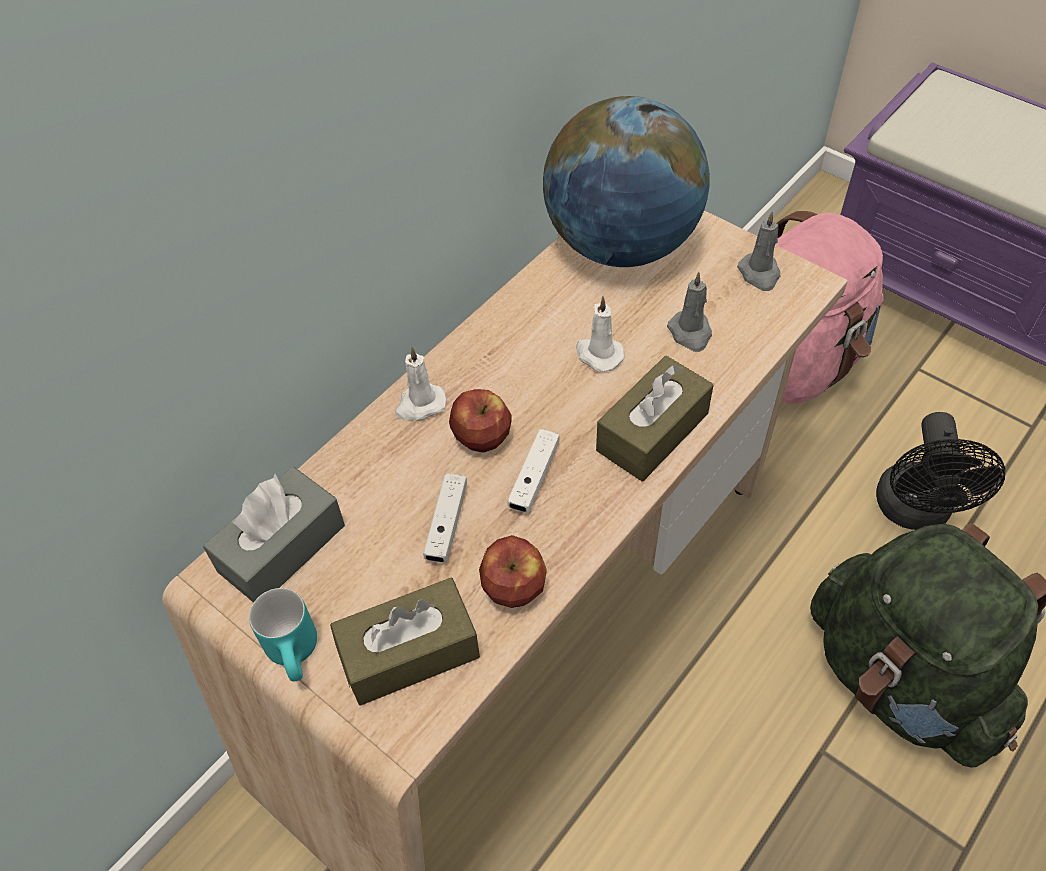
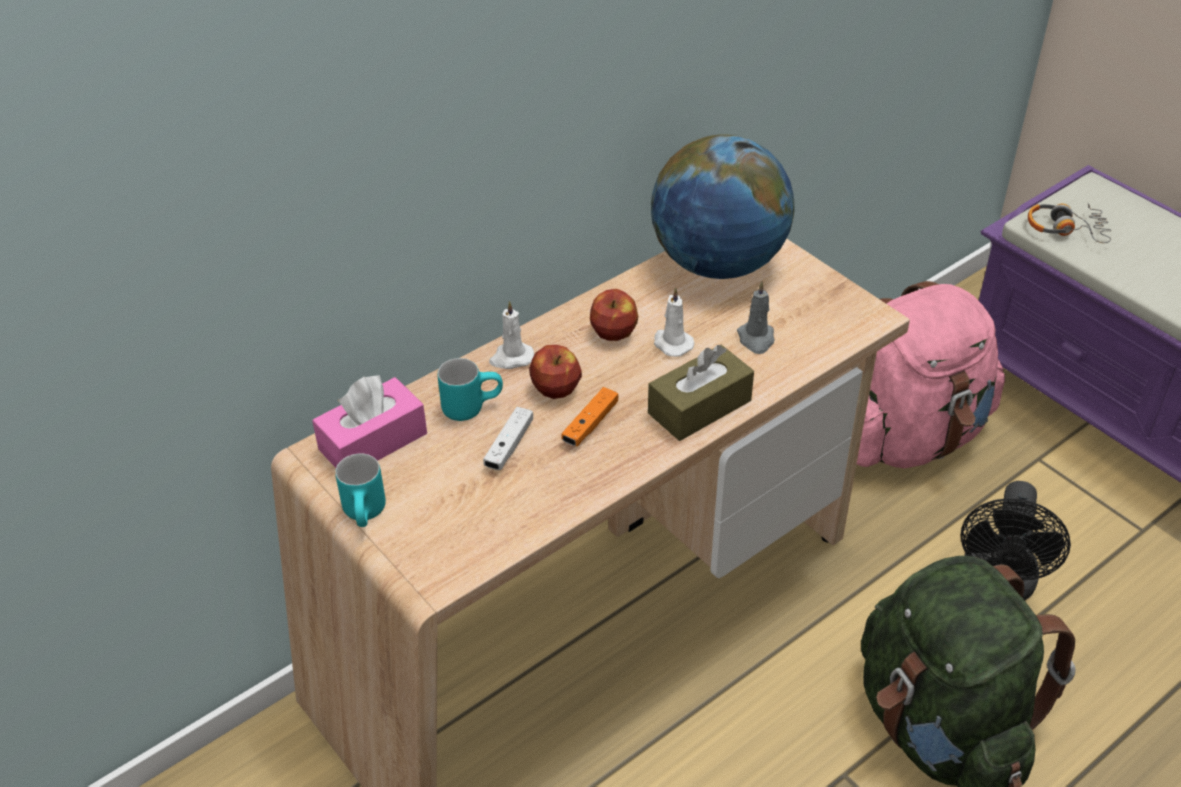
camera: 10 degrees right, 10 degrees down
(282, 548) = (373, 441): grey tissue box -> pink tissue box
(388, 477) = (471, 405): none -> turquoise mug
(409, 652) = (454, 528): brown tissue box -> none
(514, 586) = (551, 497): apple -> apple (614, 332)
(534, 477) = (590, 424): white game controller -> orange game controller
(759, 274) = (832, 303): grey candle -> none
(933, 136) = (1066, 229): none -> headphones

